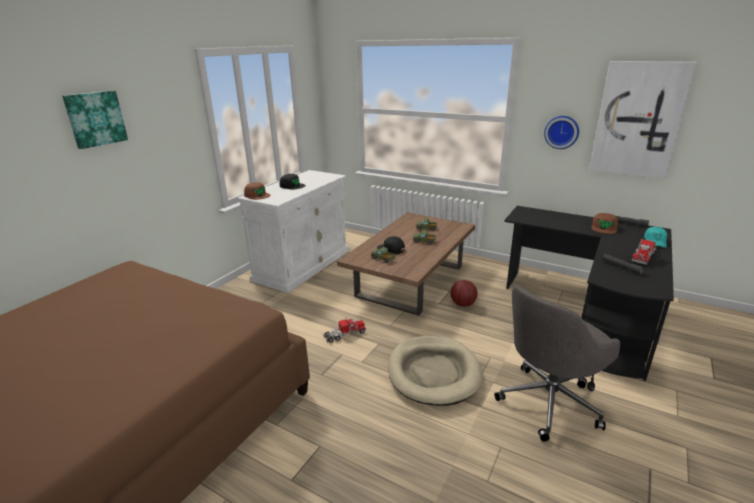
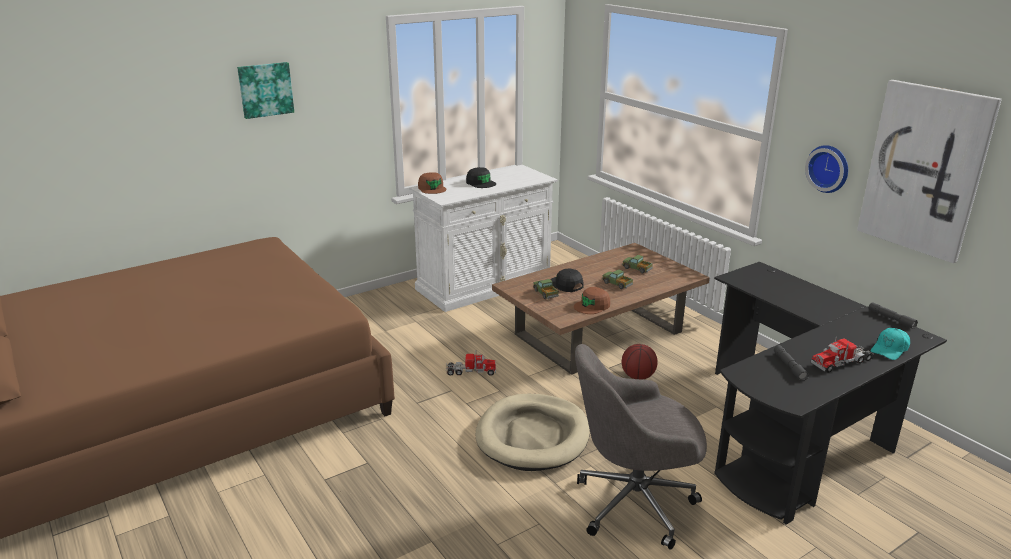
camera: 25 degrees right, 0 degrees up
(604, 228) = (842, 316): brown cap -> brown cap (592, 306)

